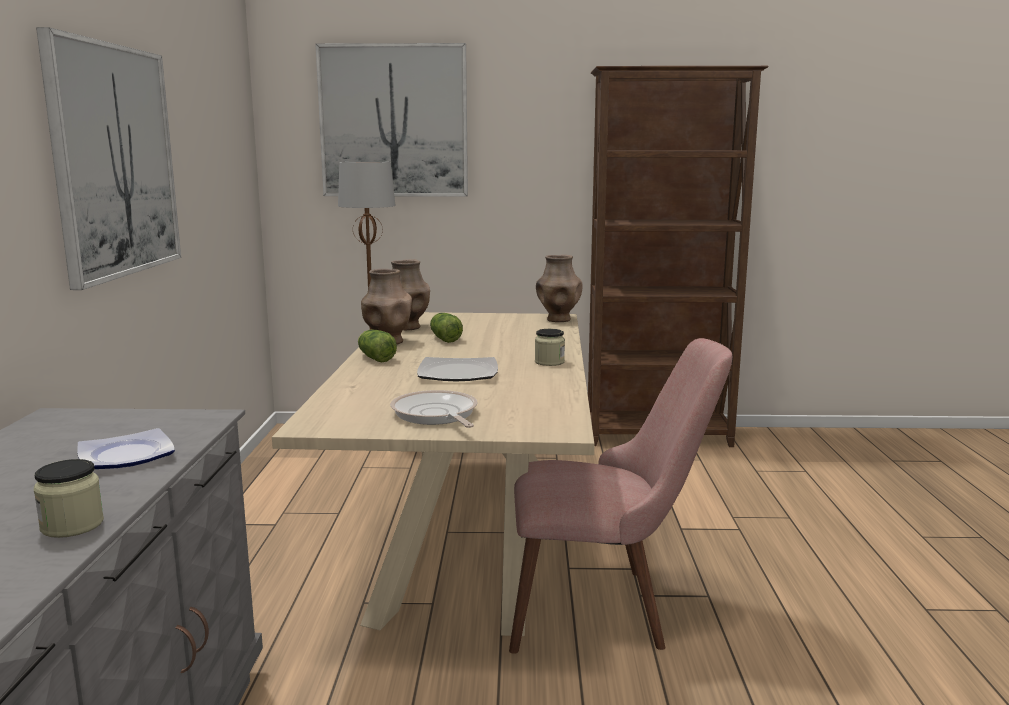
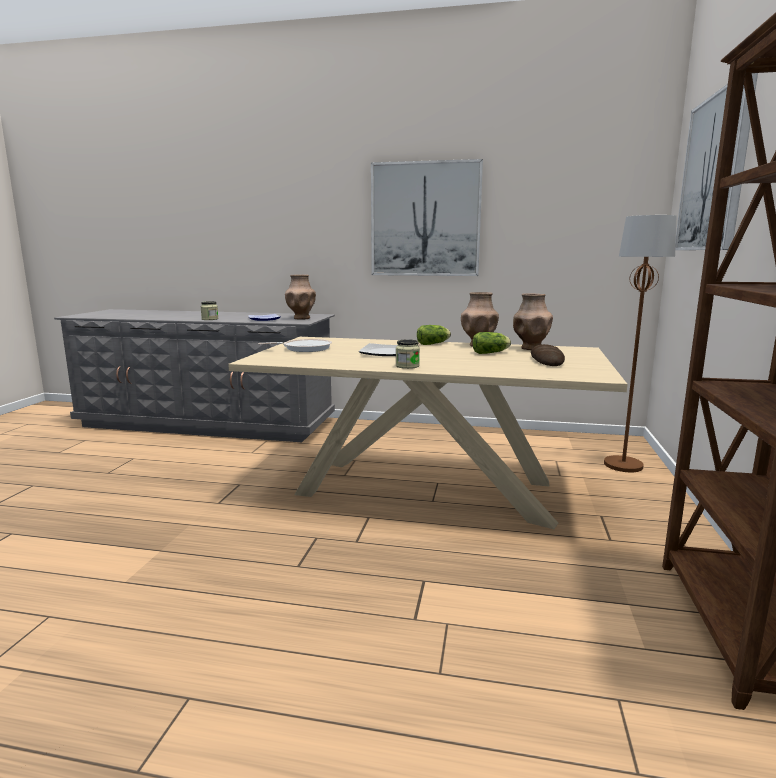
camera: 100 degrees right, 0 degrees up
(484, 325) = (546, 360): none -> bread
(558, 320) = (583, 376): brown vase -> brown vase (301, 318)
(605, 607) = (308, 522): pink chair -> none

